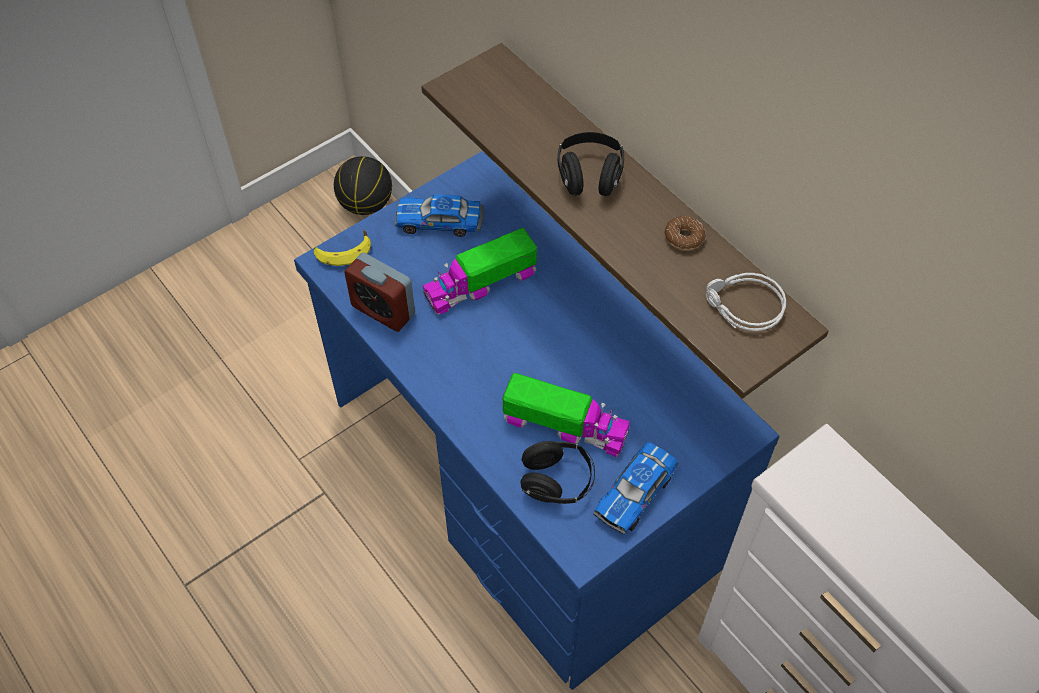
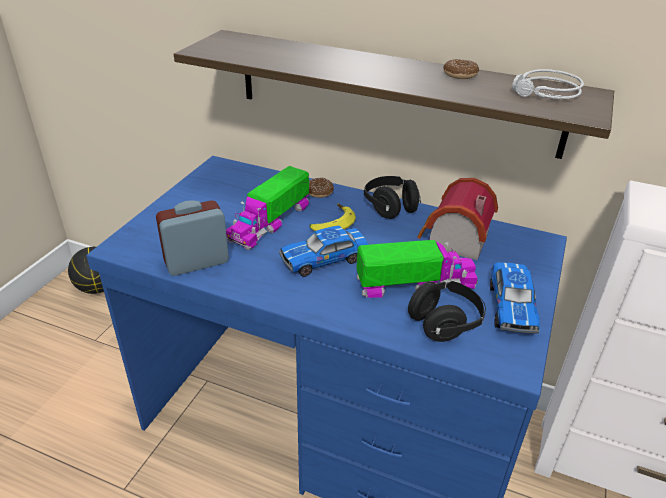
camera: 30 degrees left, 20 degrees down
(343, 250) = (132, 236): banana -> banana (331, 224)
(383, 310) = (196, 262): alarm clock -> alarm clock turned 150 degrees clockwise
(440, 222) = (208, 198): toy car -> toy car (325, 259)
(559, 258) = (319, 192): none -> donut
(589, 176) = (356, 64): black headphones -> black headphones (390, 207)
(649, 388) = (453, 240): none -> toy house

